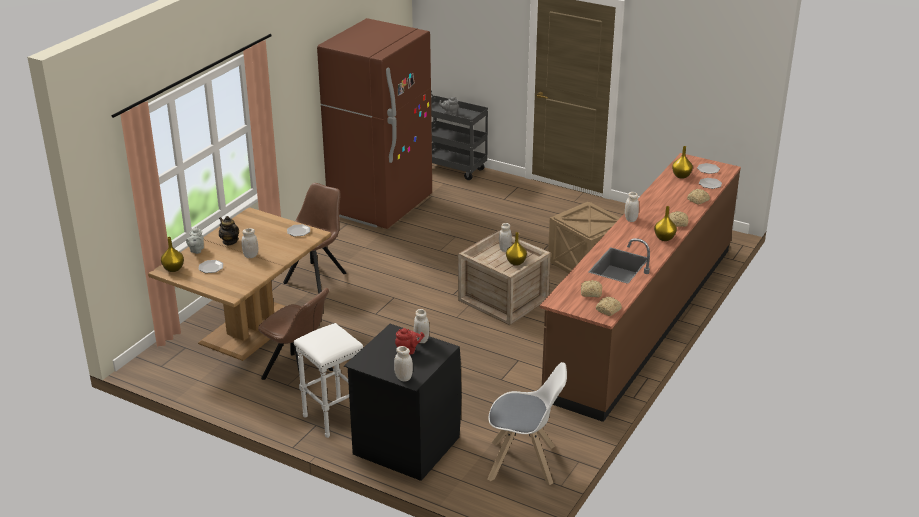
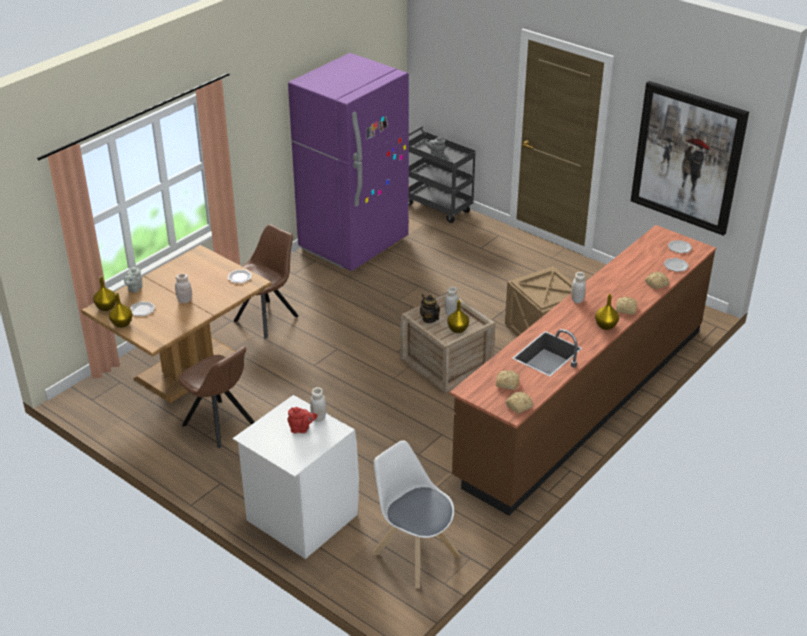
camera: 10 degrees right, 5 degrees up
(230, 241) = (169, 282): teapot -> teapot (429, 319)
(333, 417) = (240, 476): white stool -> none
(381, 206) = (354, 244): brown fridge -> purple fridge
(403, 378) = (287, 459): white jar -> none
(404, 446) = (300, 517): black washing machine -> white washing machine
(524, 463) = (414, 553): chair -> chair turned 150 degrees counterclockwise
(681, 176) = (647, 253): yellow vase -> yellow vase (121, 324)
(702, 88) = (687, 158): none -> picture

